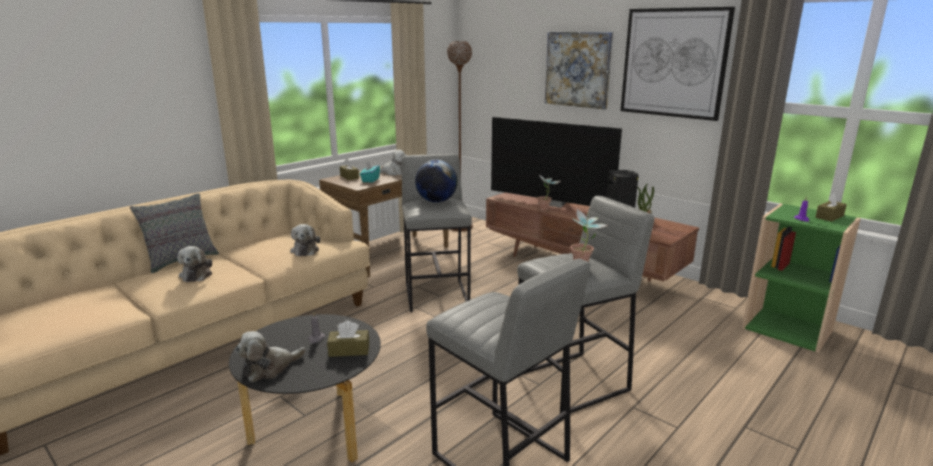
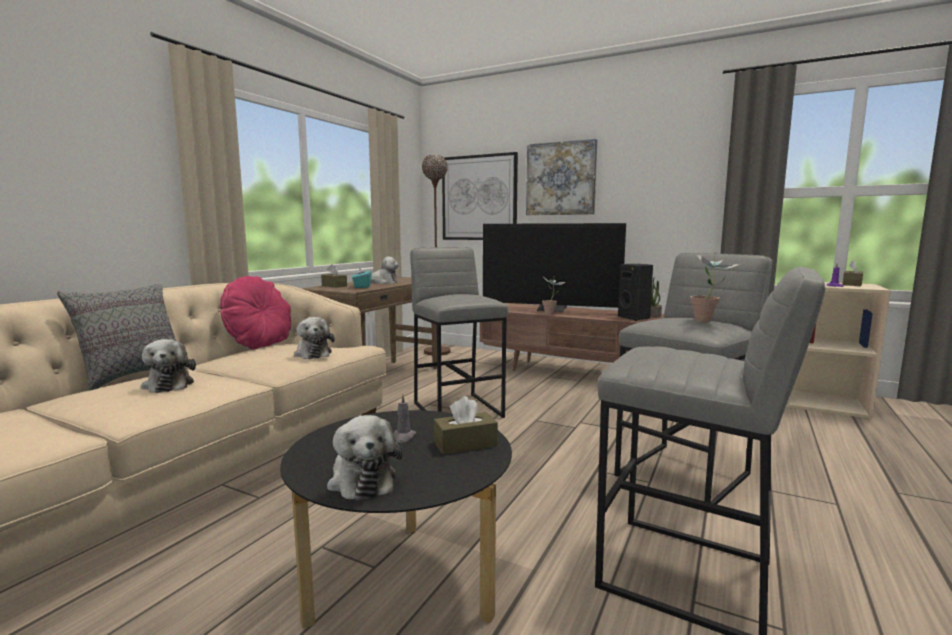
camera: 15 degrees left, 10 degrees down
(269, 368) = (362, 479): plush toy -> plush toy turned 60 degrees counterclockwise
(275, 235) = (259, 346): none -> pink pillow
(436, 201) = (461, 294): globe -> none
(673, 63) = (663, 162): picture -> picture (479, 198)
(788, 329) = (824, 403): green bookcase -> beige bookcase

